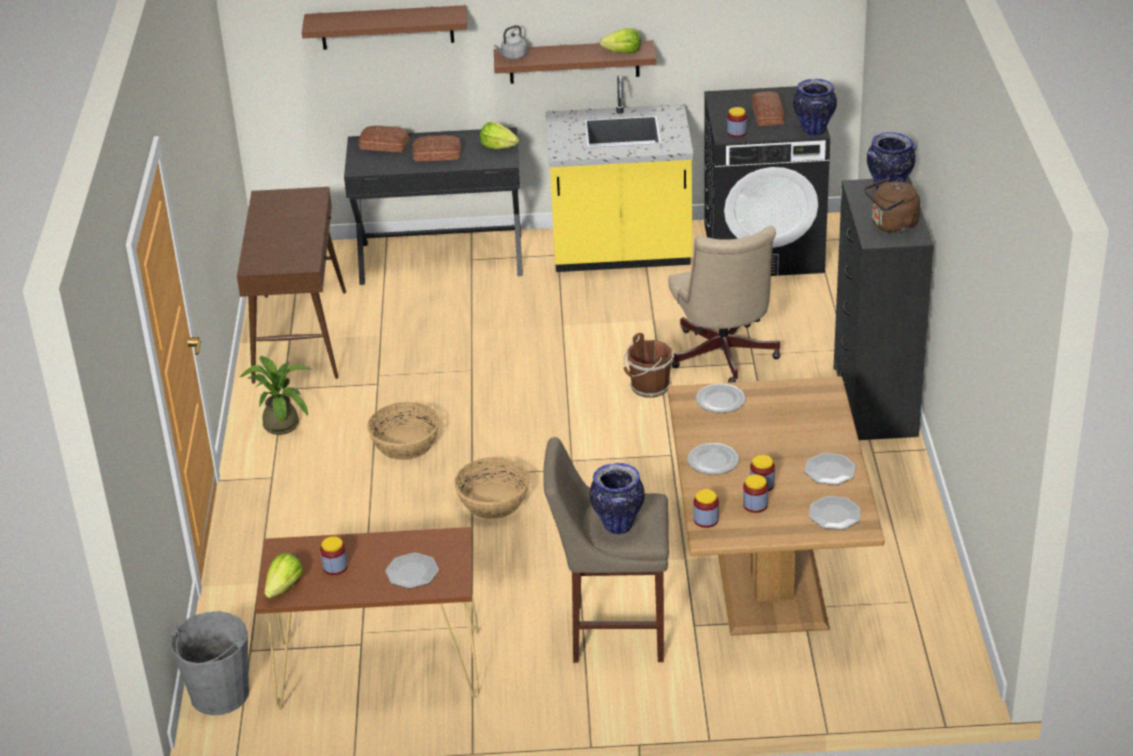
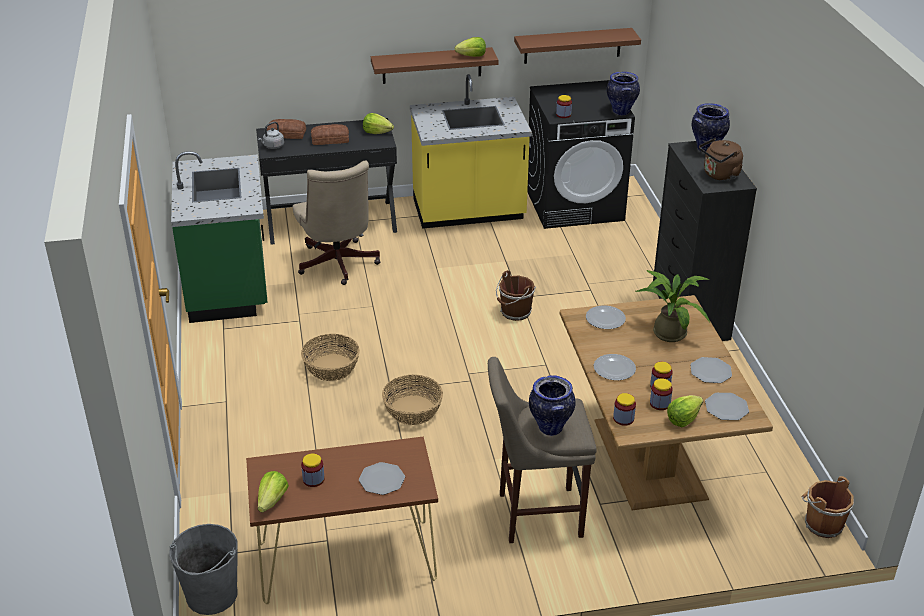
camera: 10 degrees left, 0 degrees up
(281, 422) = (226, 355): potted plant -> potted plant (668, 331)
(299, 336) = (229, 286): brown console table -> green counter
(387, 27) = (287, 40): brown shelf -> brown shelf (572, 45)
(512, 57) = (387, 61): grey kettle -> grey kettle (272, 146)
(723, 358) = (566, 287): beige office chair -> beige office chair (338, 266)
(768, 114) = (583, 101): bread -> none
(777, 524) = (683, 419): none -> lettuce
(961, 667) = (821, 524): none -> brown bucket

